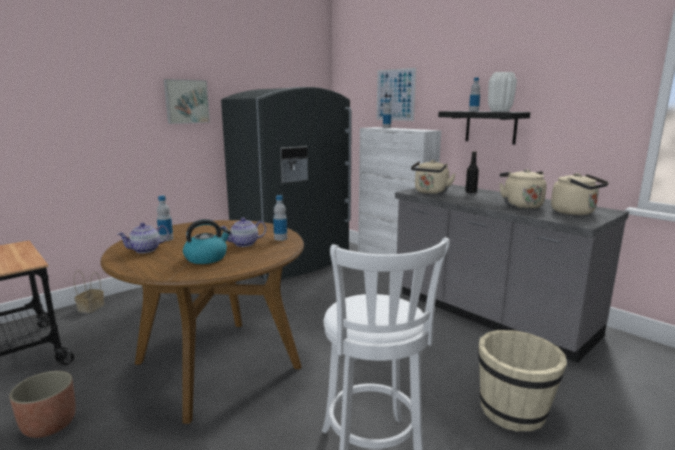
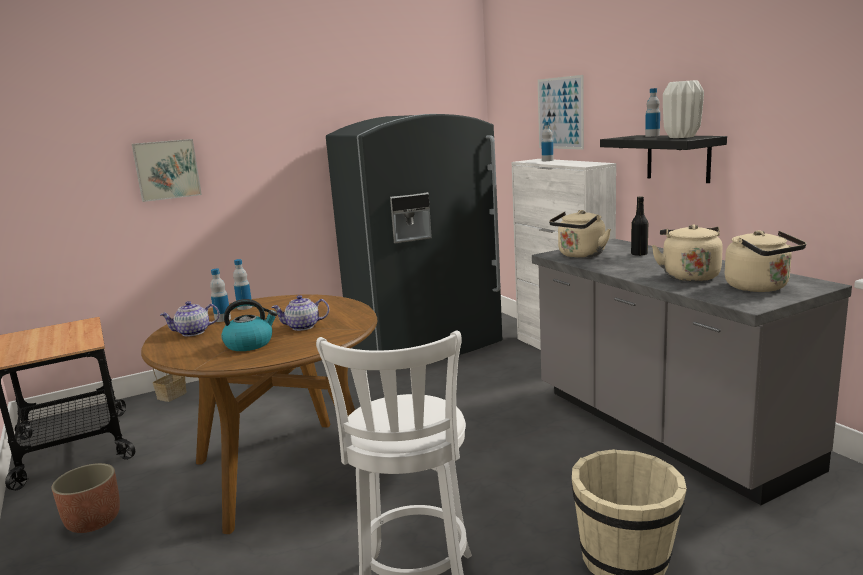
camera: 15 degrees right, 0 degrees up
(186, 101) = (282, 142): picture -> picture (167, 169)
(280, 238) = (349, 320): bottle -> bottle (245, 307)

